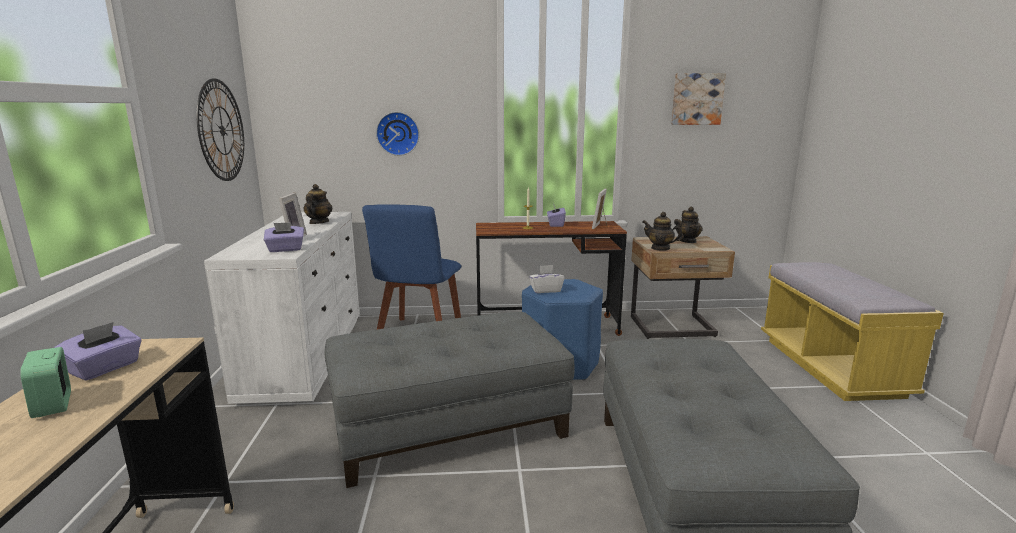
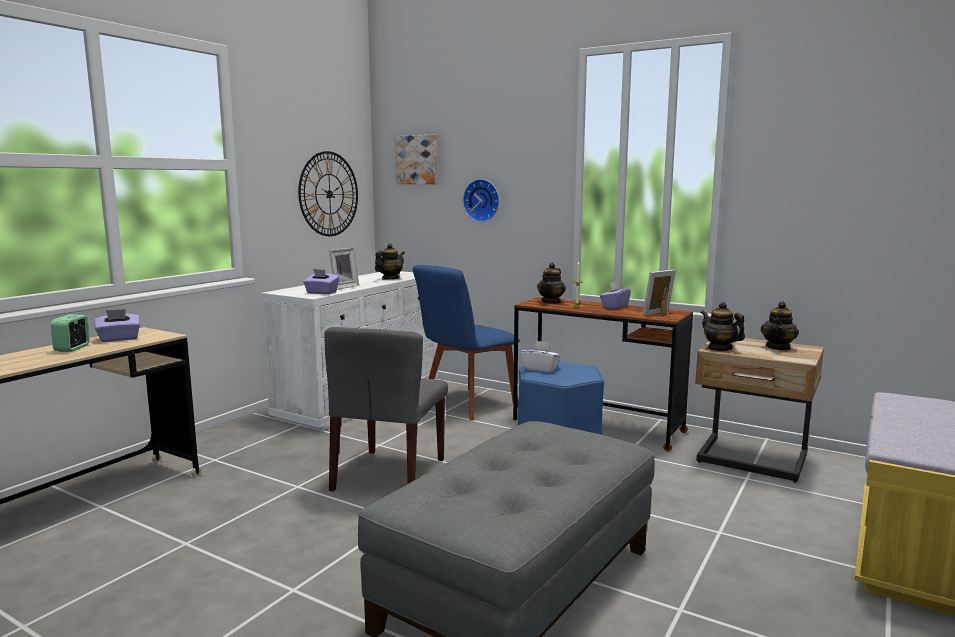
camera: 35 degrees right, 5 degrees down
(449, 427) = (389, 474): grey ottoman -> grey chair
(499, 226) = (551, 302): none -> teapot
(696, 99) = (824, 162): picture -> picture (417, 160)

